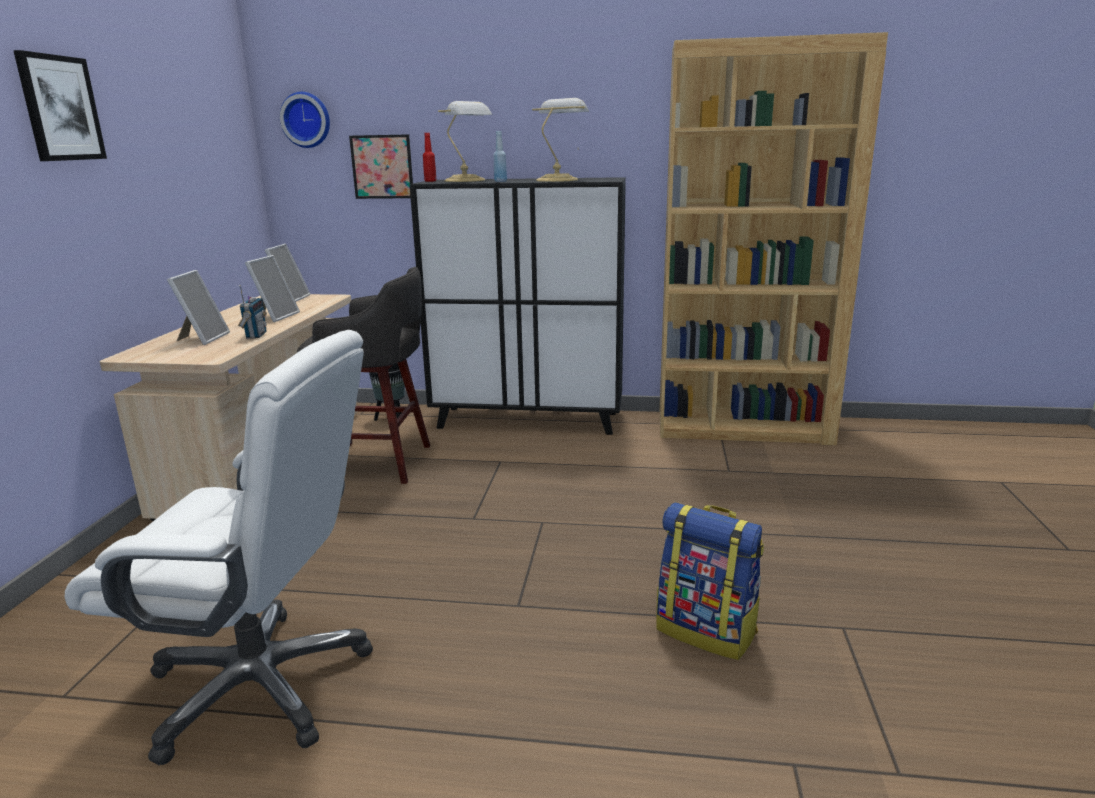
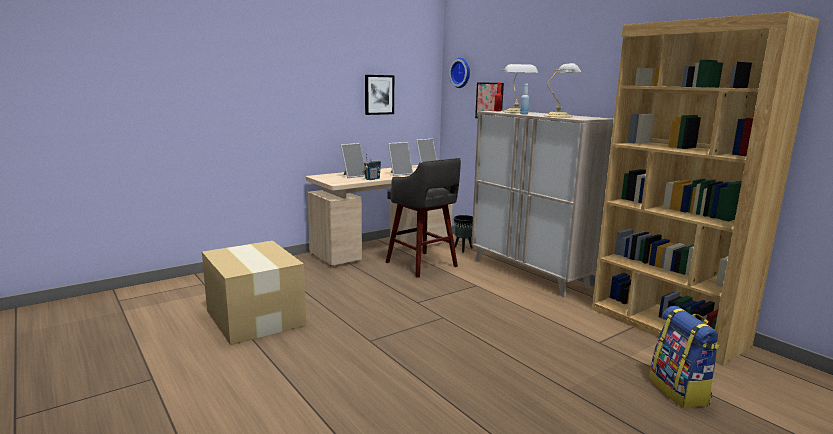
camera: 45 degrees right, 5 degrees down
(60, 108) = (315, 66): picture -> picture (379, 94)
(261, 685) = (255, 318): white office chair -> cardboard box
(528, 420) = (529, 273): black cabinet -> beige cabinet
(707, 631) = (424, 394): backpack -> backpack (680, 391)

